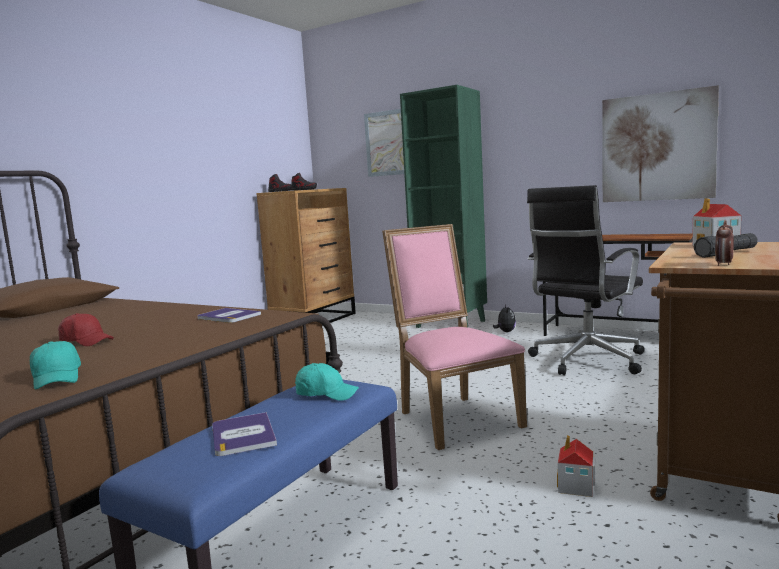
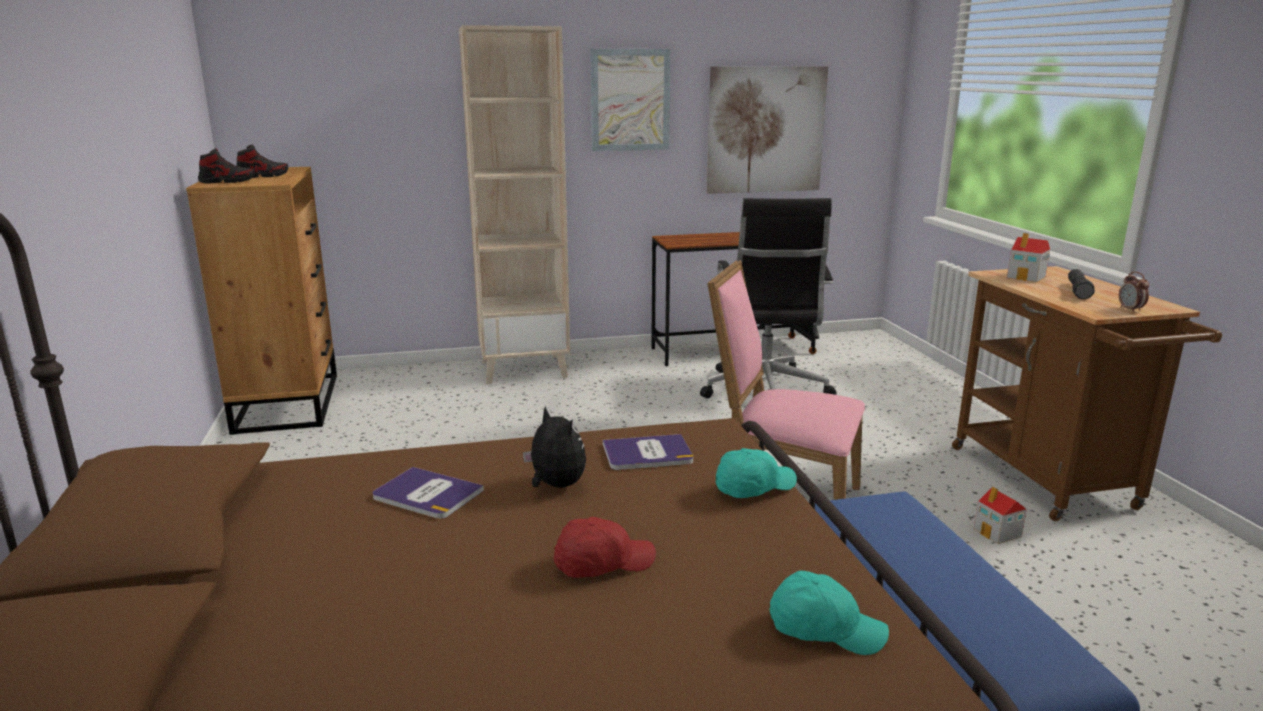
camera: 45 degrees left, 10 degrees up
(243, 435) = (980, 602): book -> book (427, 494)
(326, 394) = (904, 522): turquoise cap -> turquoise cap (753, 487)
(388, 143) = (385, 92): picture -> picture (630, 100)
(451, 324) = (524, 369): green bookcase -> beige bookcase
(505, 332) = (614, 368): plush toy -> plush toy (555, 486)

